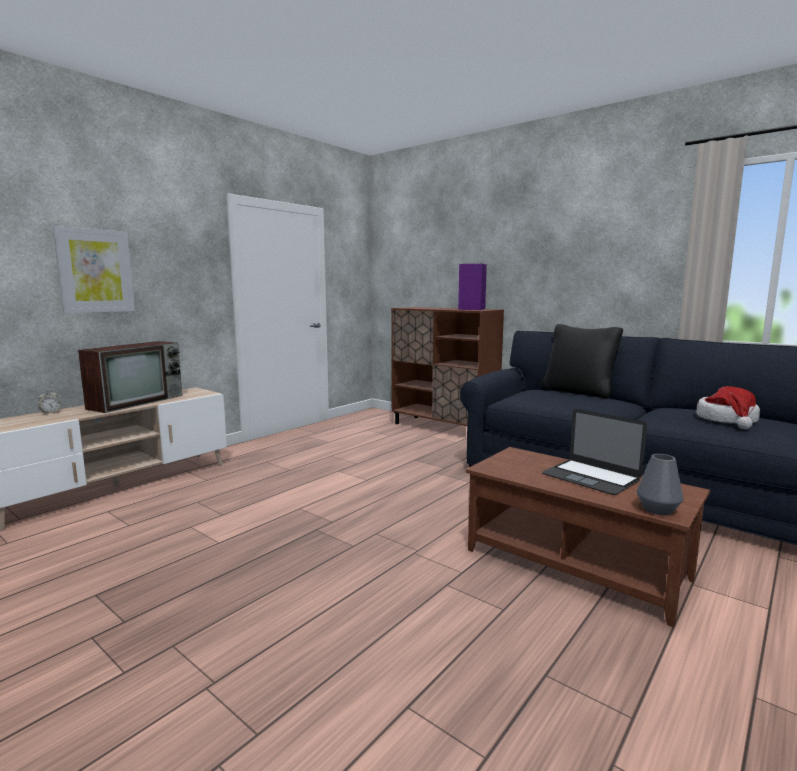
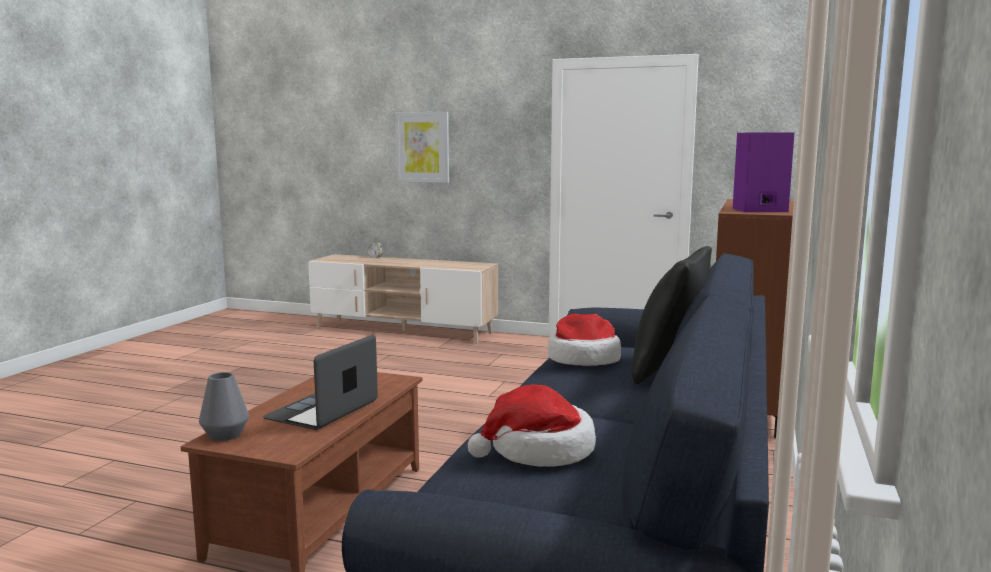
camera: 70 degrees right, 0 degrees up
(137, 401) = (425, 263): television -> none
(557, 399) = (583, 359): none -> hat

